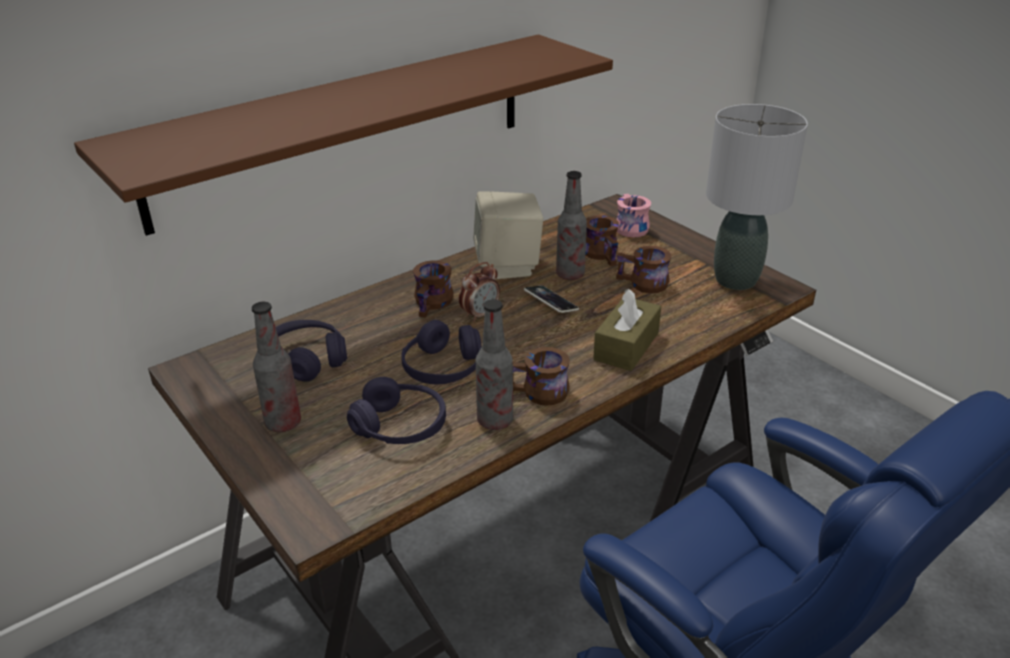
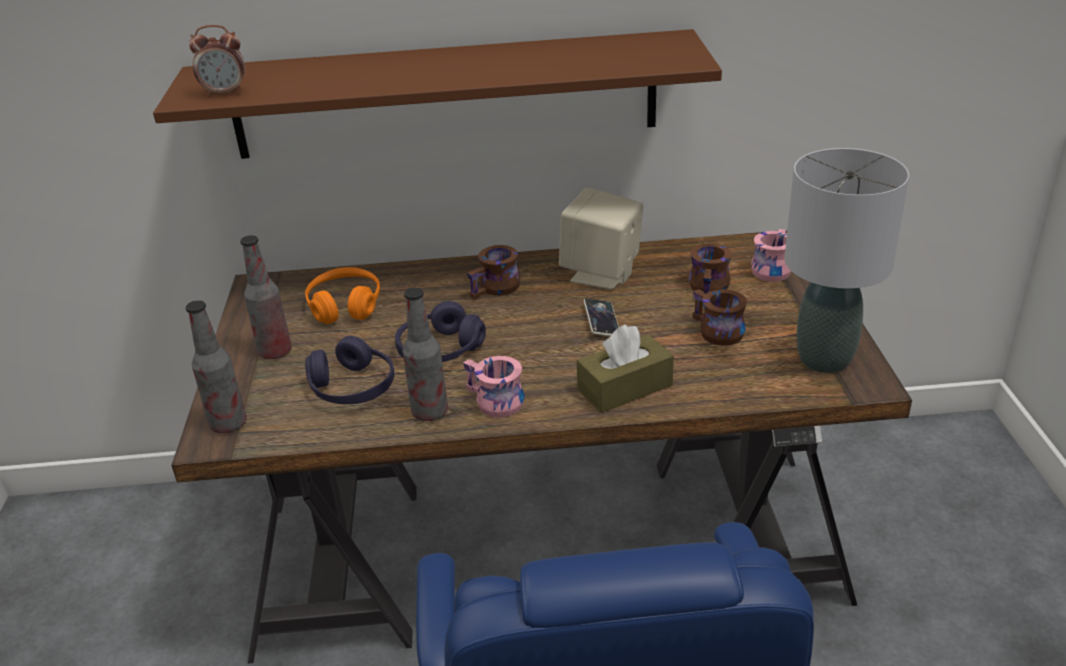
camera: 35 degrees right, 0 degrees up
(306, 360) = (345, 306): purple headphones -> orange headphones
(480, 314) = (524, 312): alarm clock -> alarm clock (225, 93)
(538, 394) = (492, 403): brown mug -> pink mug
(570, 275) = (651, 300): bottle -> bottle (228, 424)

